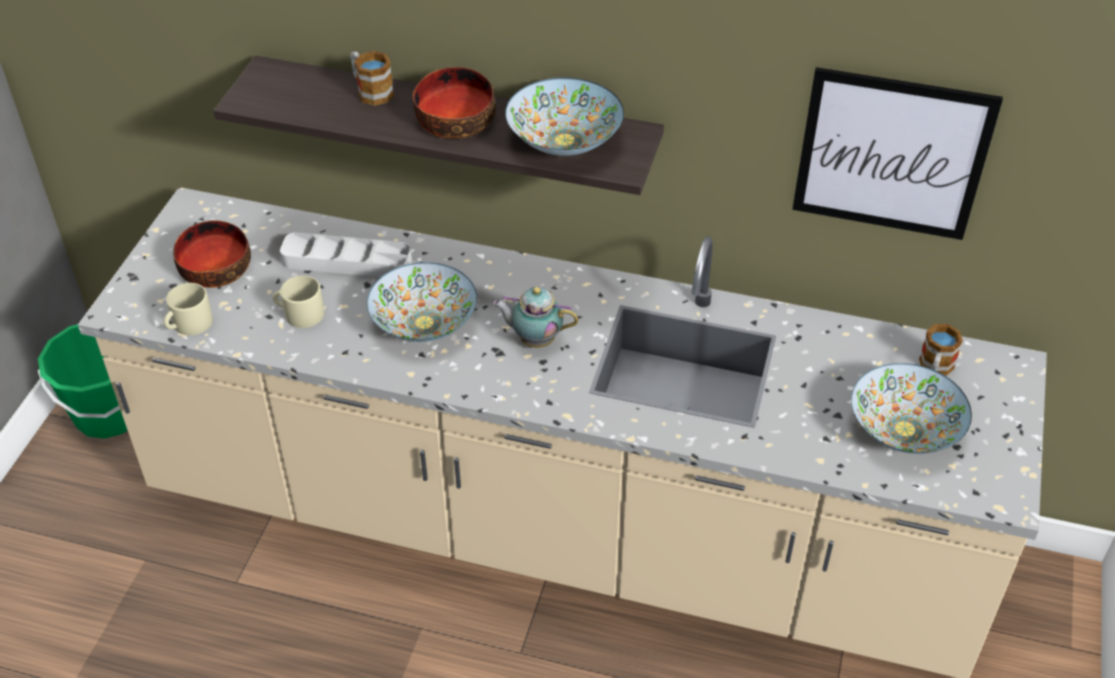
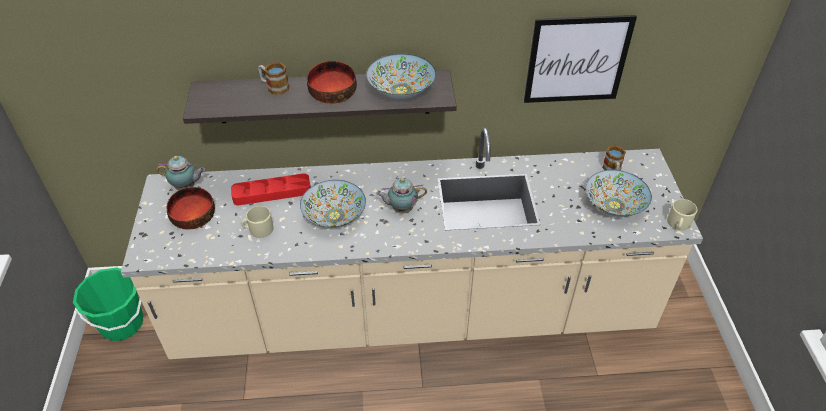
camera: 20 degrees left, 0 degrees up
(188, 324) = (192, 253): beige mug -> beige mug (678, 224)
(226, 221) = (186, 187): none -> teapot
(347, 261) = (272, 192): grey tray -> red tray

